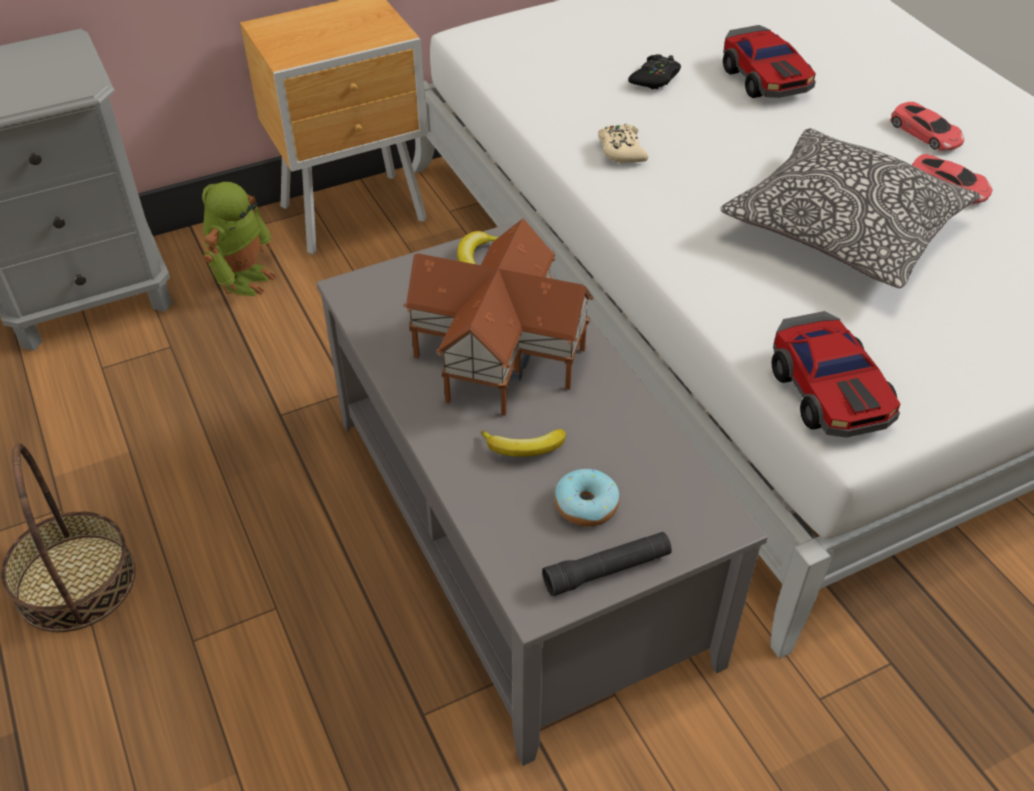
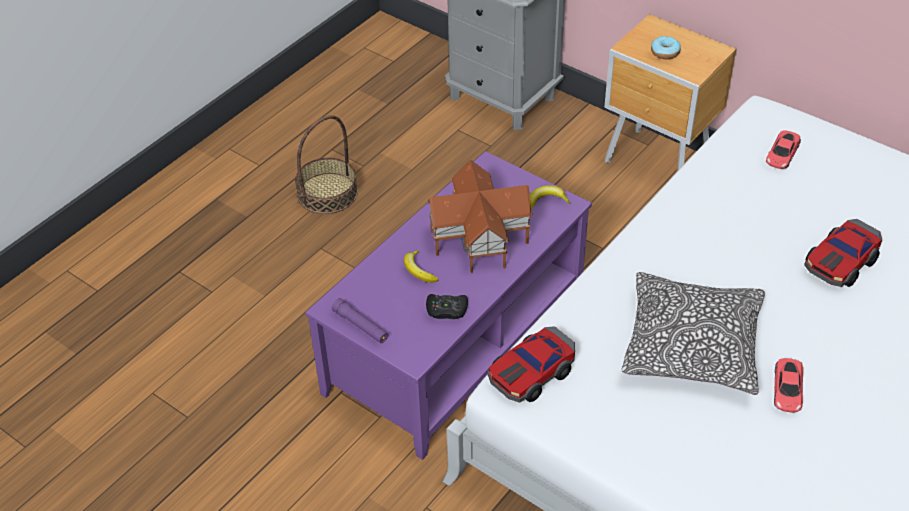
camera: 65 degrees right, 0 degrees up
(244, 278) = (564, 146): toy robot -> none
(520, 533) = (458, 341): grey coffee table -> purple coffee table
(586, 505) = (395, 305): donut -> donut (665, 52)
(607, 570) = (360, 326): black flashlight -> purple flashlight
(621, 150) = (691, 220): beige game controller -> none
(655, 79) = (790, 209): black game controller -> black game controller (446, 310)
(925, 133) = (849, 365): red toy car -> red toy car (782, 153)

